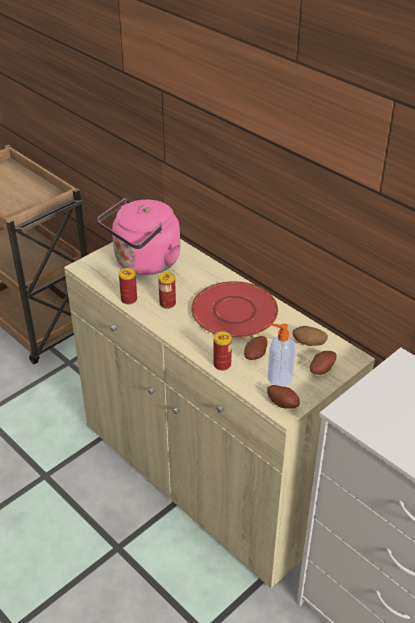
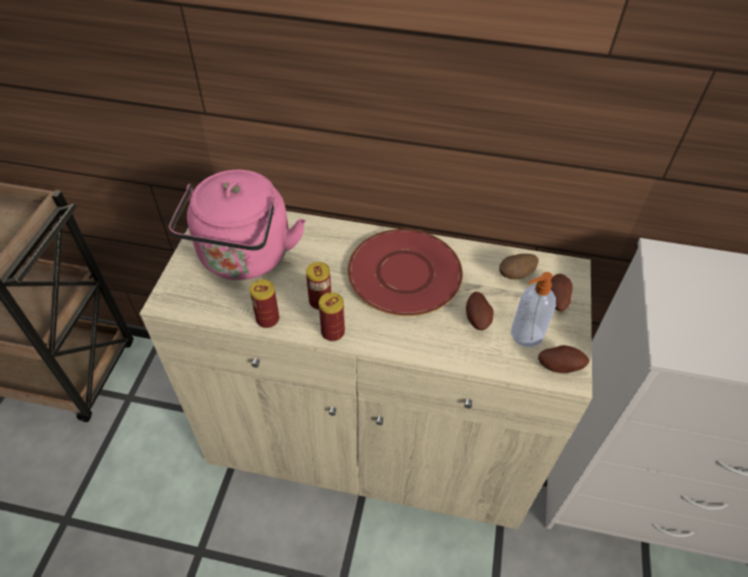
camera: 35 degrees left, 10 degrees up
(222, 364) = (453, 351): can -> can (333, 332)

